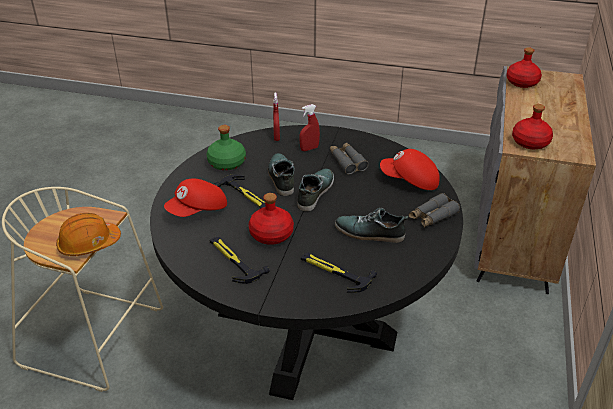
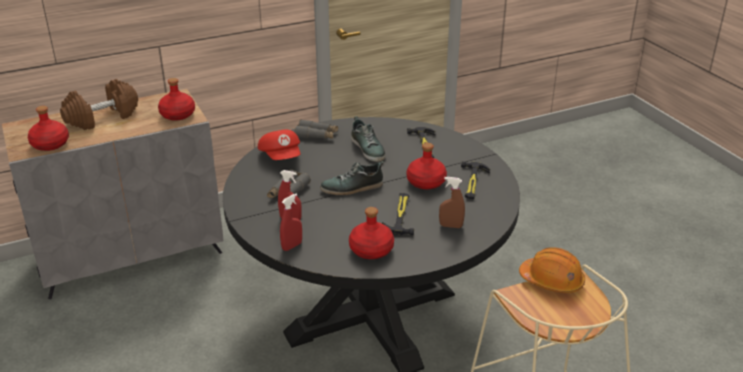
camera: 130 degrees left, 5 degrees down
(198, 210) = (451, 226): red cap -> brown spray bottle
(226, 163) = (371, 250): green bottle -> red bottle
(281, 177) = (354, 211): shoe -> none
(555, 110) = (102, 118): none -> brown dumbbell

